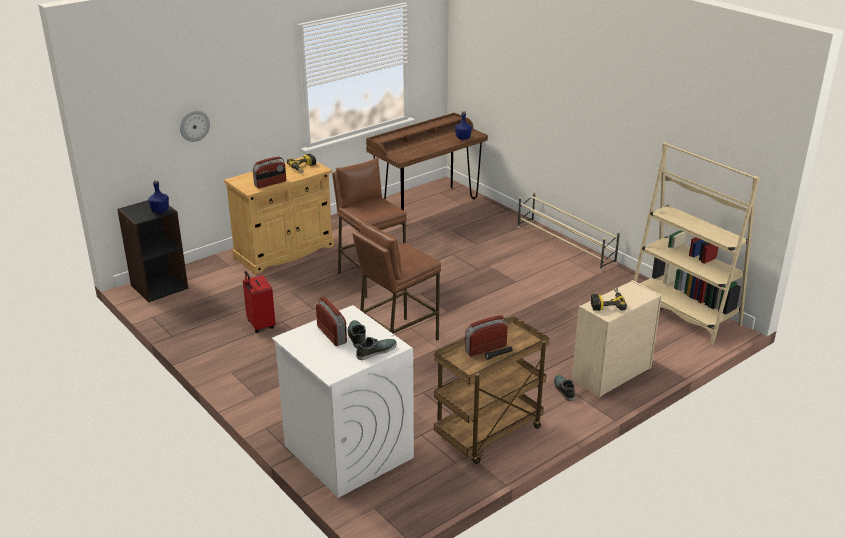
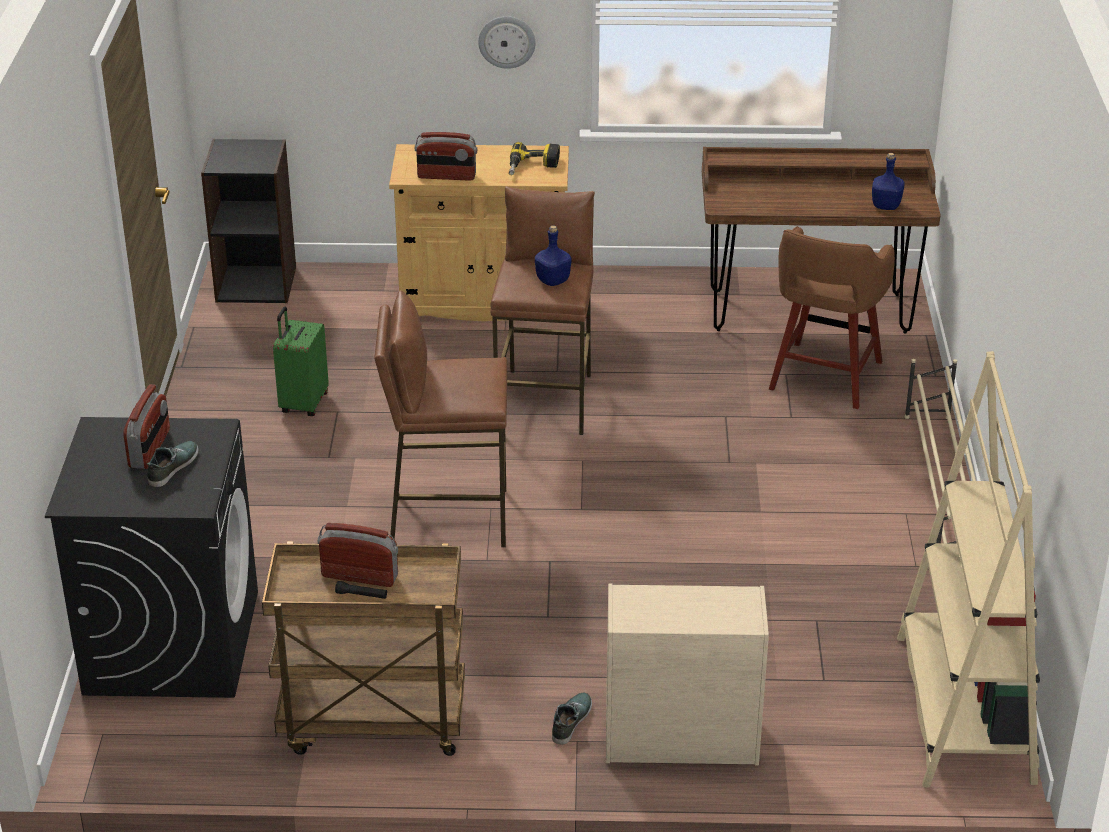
camera: 40 degrees right, 5 degrees up
(160, 211) = (256, 164): blue bottle -> blue bottle (552, 281)
(194, 125) = (366, 40): wall clock -> wall clock (507, 41)
(260, 325) = (303, 403): red suitcase -> green suitcase
(347, 451) = (171, 641): white washing machine -> black washing machine
(376, 351) = (163, 499): shoe -> none
(468, 225) = (824, 377): none -> brown stool
(606, 303) = (656, 601): power drill -> none

